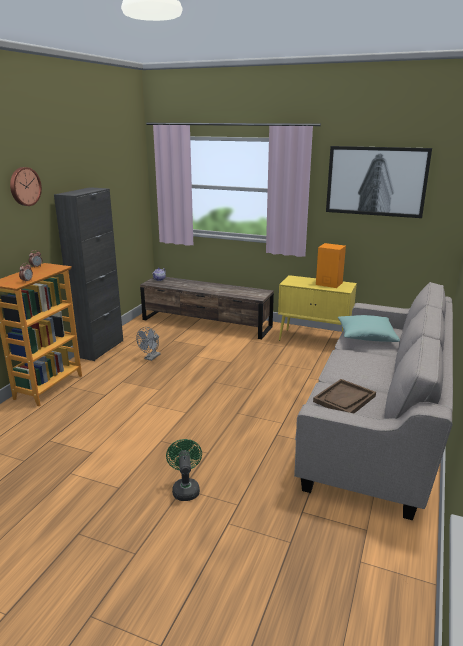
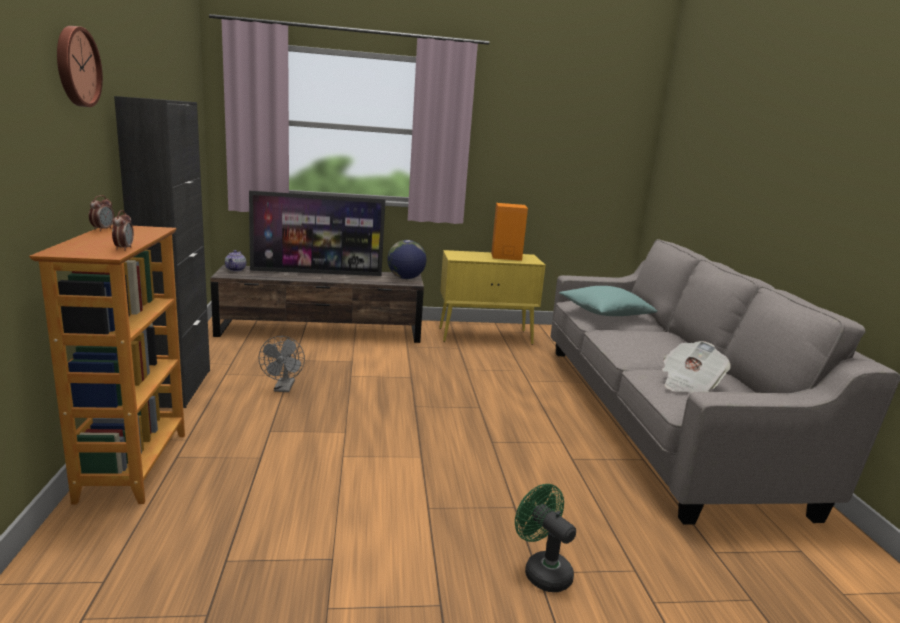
camera: 30 degrees left, 5 degrees down
(204, 285) = (317, 273): none -> television
(258, 293) = (406, 278): none -> globe
(344, 399) = (689, 384): brown tray -> newspaper
(376, 181) = (552, 123): picture -> none

